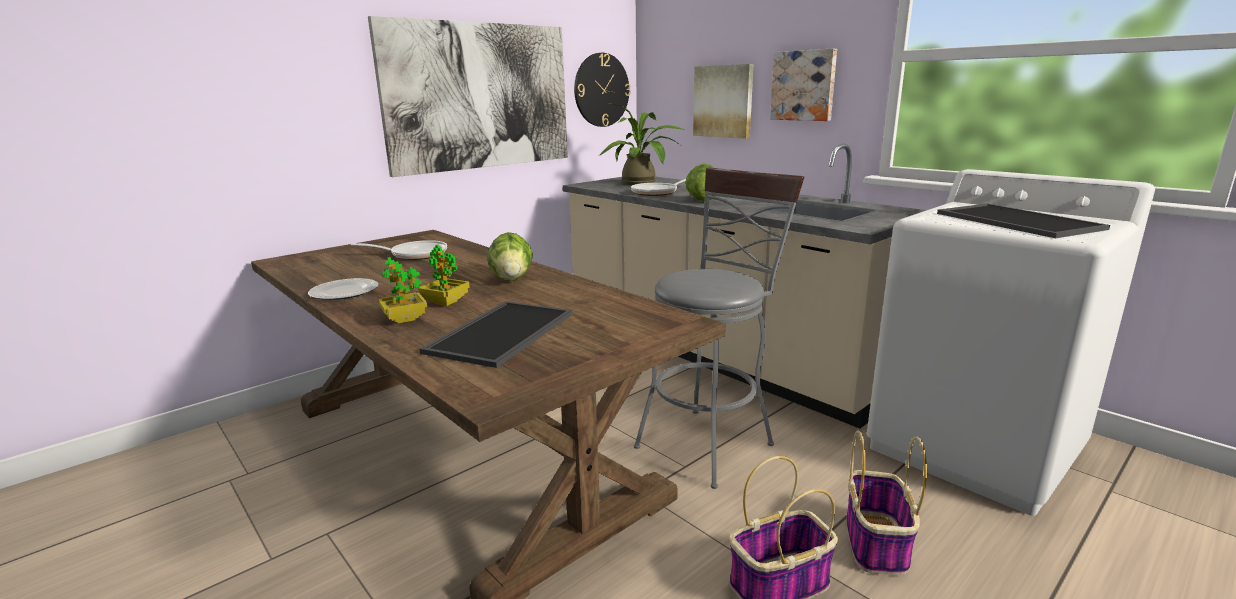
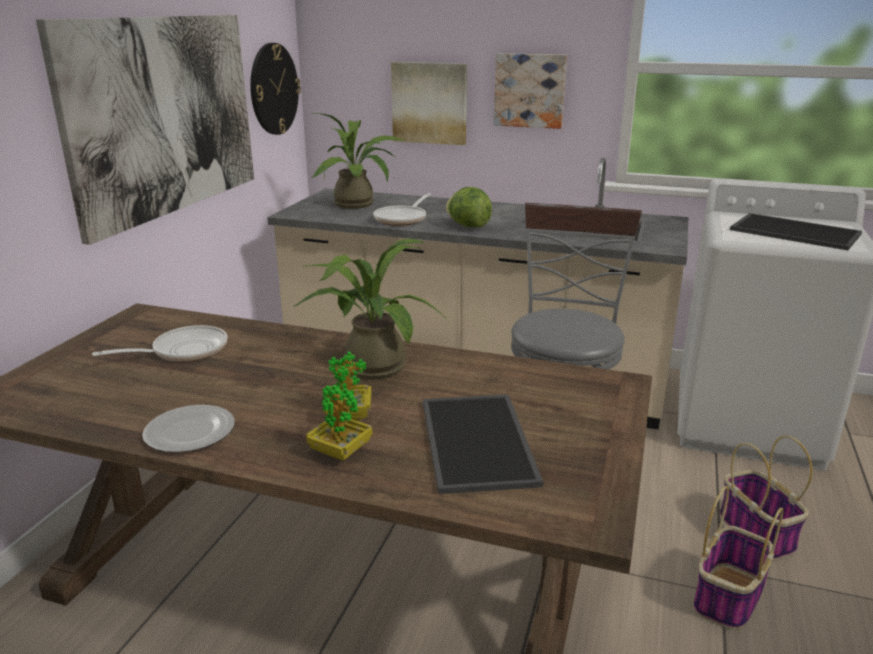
camera: 30 degrees left, 5 degrees up
(512, 279) = (369, 364): lettuce -> potted plant

